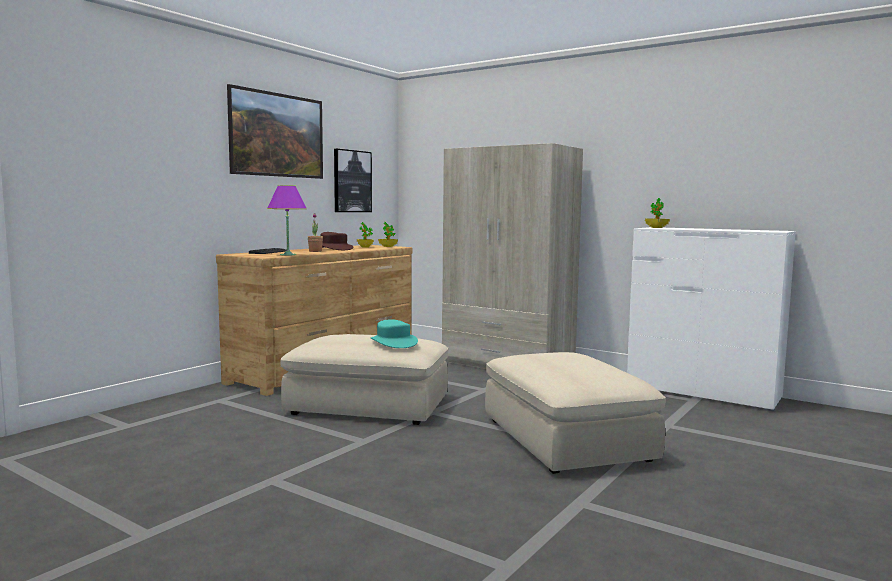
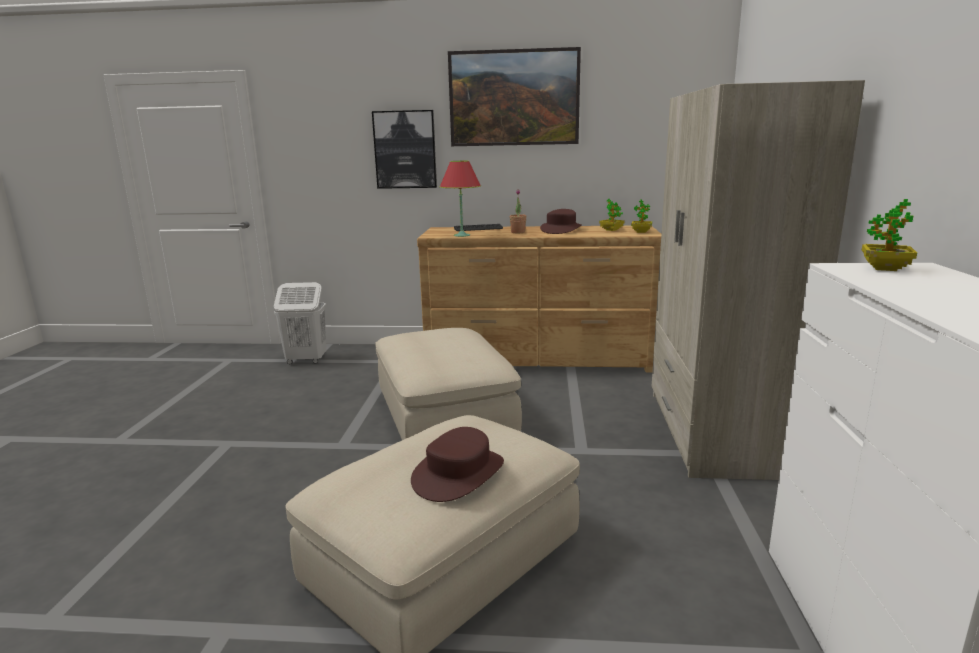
camera: 60 degrees right, 10 degrees up
(119, 428) = (306, 360): none -> white laundry basket
(288, 255) = (462, 235): purple table lamp -> red table lamp
(352, 181) = (631, 144): picture -> picture (405, 149)
(393, 342) = (440, 356): turquoise hat -> none
(589, 362) = (459, 474): none -> brown hat

